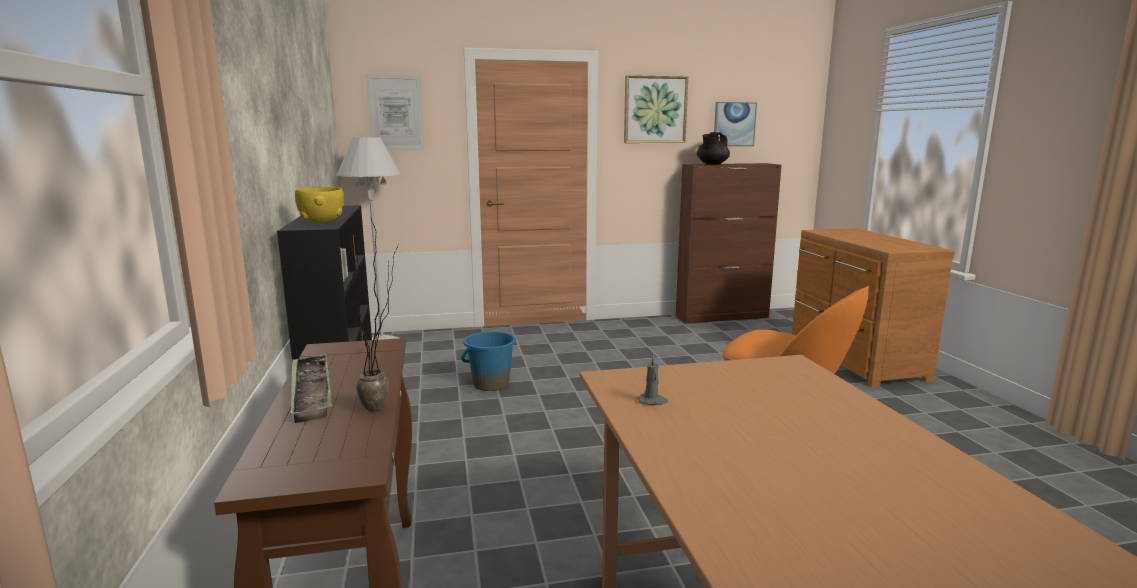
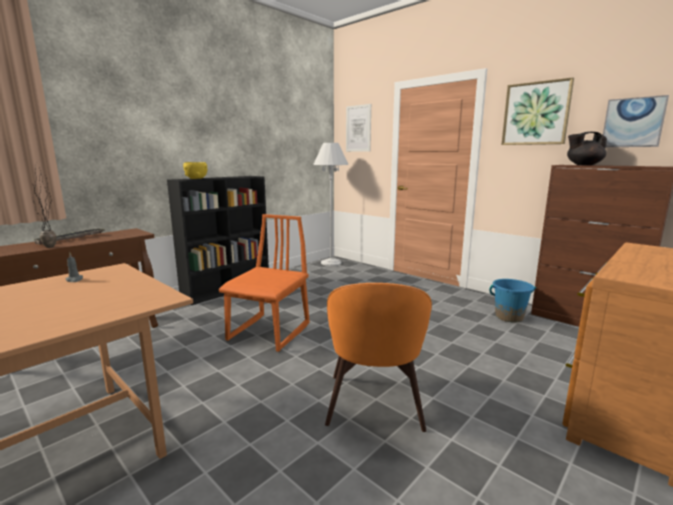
camera: 55 degrees right, 0 degrees up
(490, 384) = (317, 295): blue bucket -> blue bucket (509, 317)
(564, 439) = (270, 332): none -> orange chair

